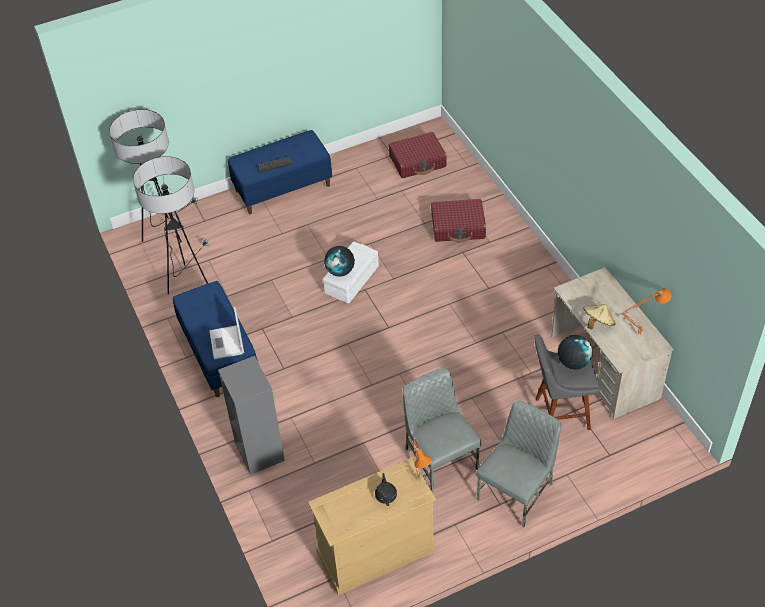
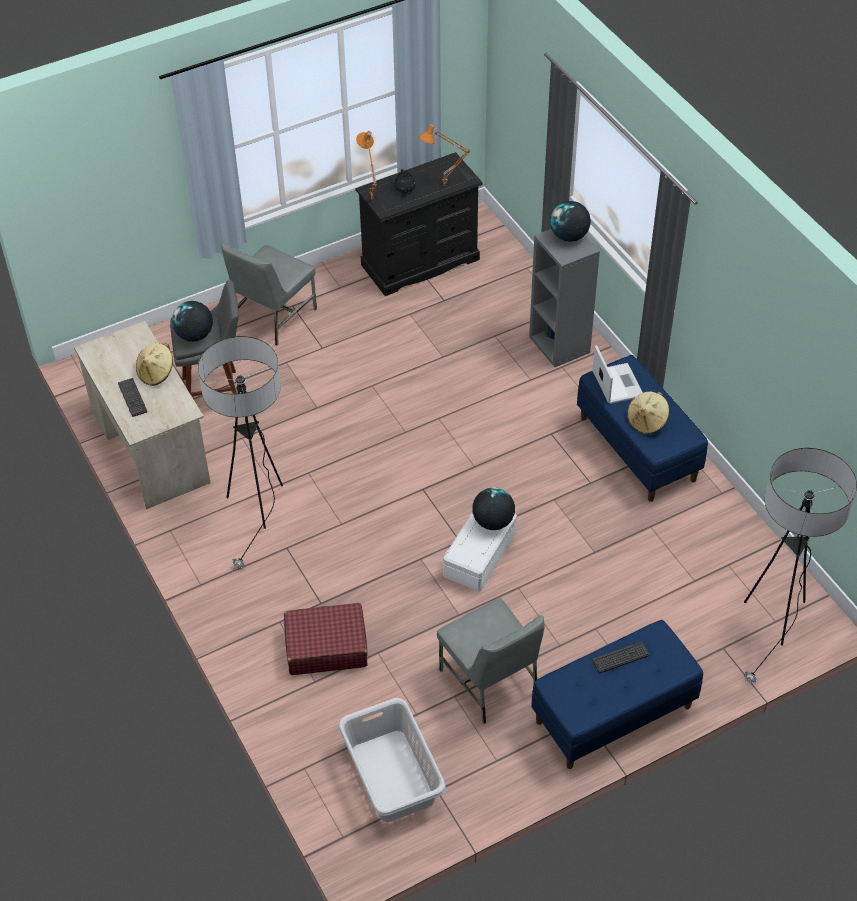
camera: 175 degrees right, 0 degrees up
(188, 282) = (712, 545): floor lamp -> floor lamp (257, 509)
(213, 311) = (647, 421): none -> beige hat
(240, 385) = (569, 236): none -> globe
(375, 552) = (420, 262): beige dresser -> black dresser
(417, 161) = (391, 776): red suitcase -> grey laundry basket
(440, 458) = (355, 345): grey chair -> grey chair (490, 682)
(612, 303) = (132, 397): none -> keyboard
(639, 333) = (109, 362): orange table lamp -> orange table lamp (444, 186)

